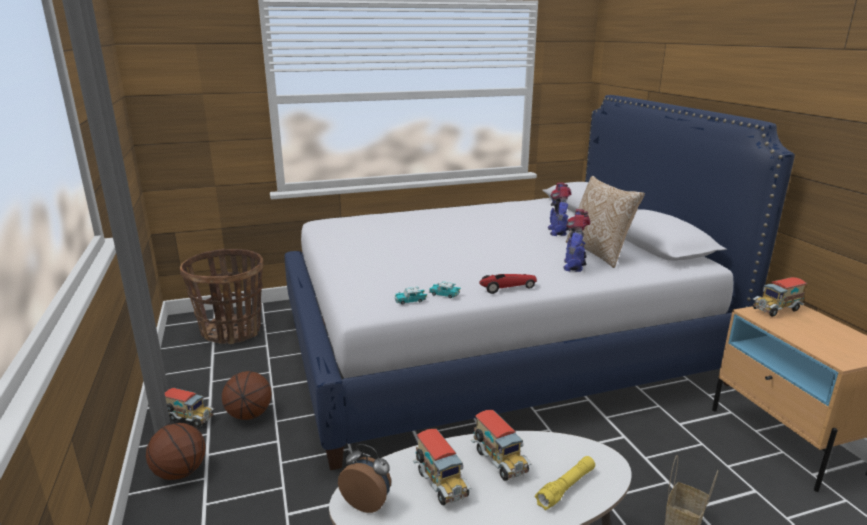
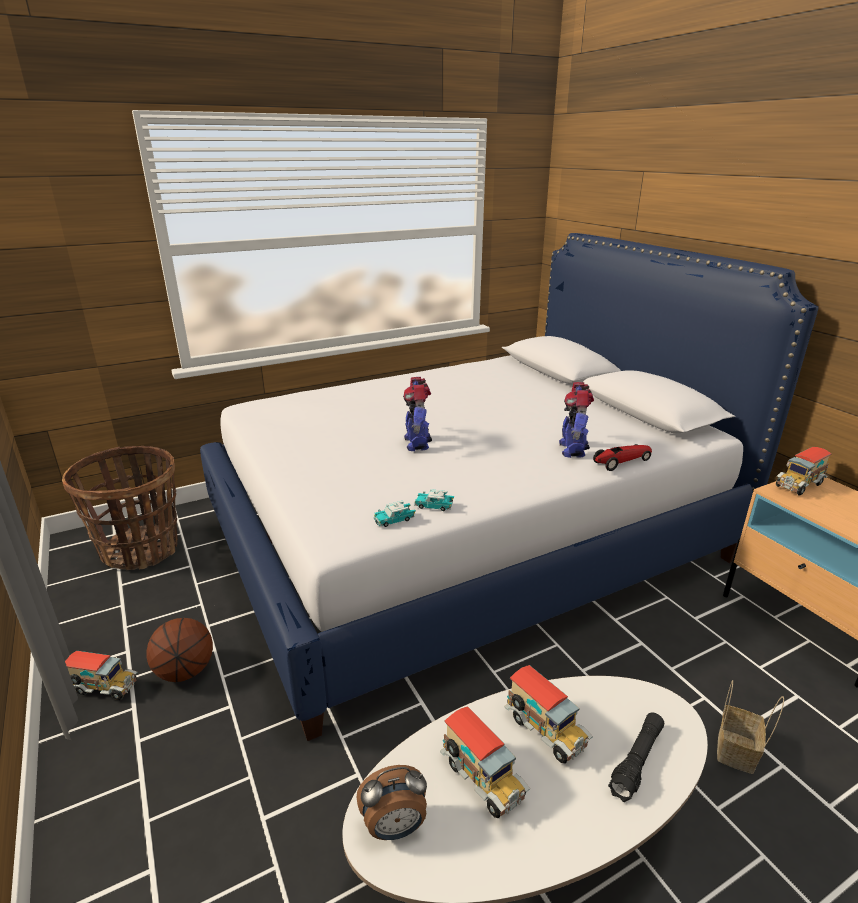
camera: 10 degrees left, 5 degrees up
(181, 472) = (105, 775): basketball -> none
(368, 502) = (395, 827): alarm clock -> alarm clock turned 150 degrees clockwise
(507, 288) = (507, 489): toy car -> toy car (621, 462)
(558, 231) = (536, 402): toy robot -> toy robot (417, 443)
(566, 488) = (637, 761): yellow flashlight -> black flashlight
(599, 253) = (593, 428): pillow -> none

